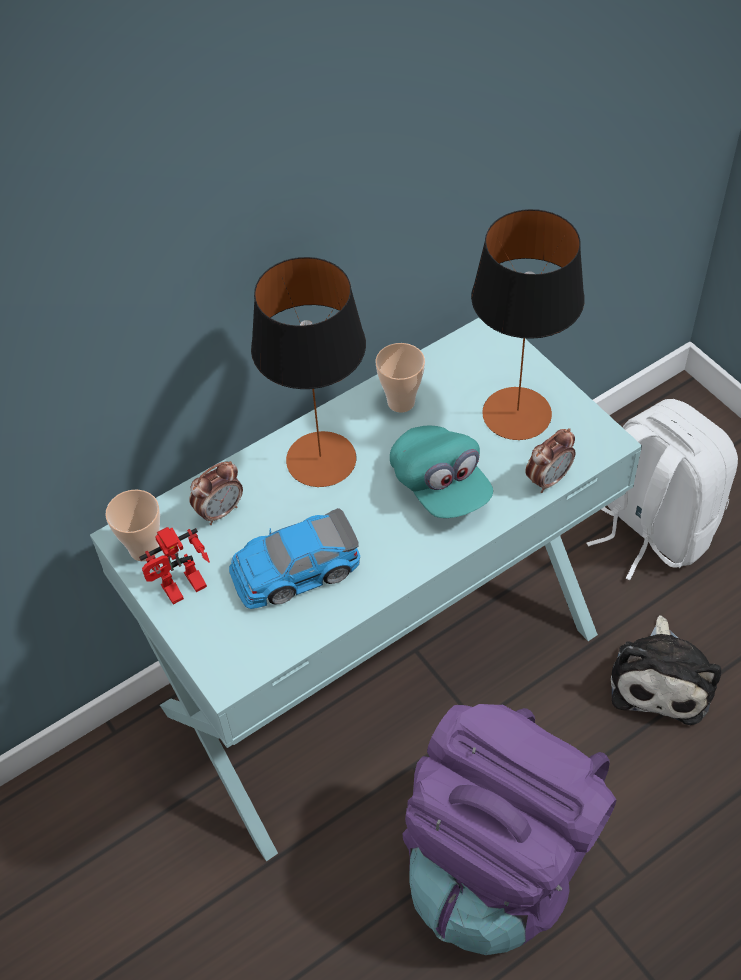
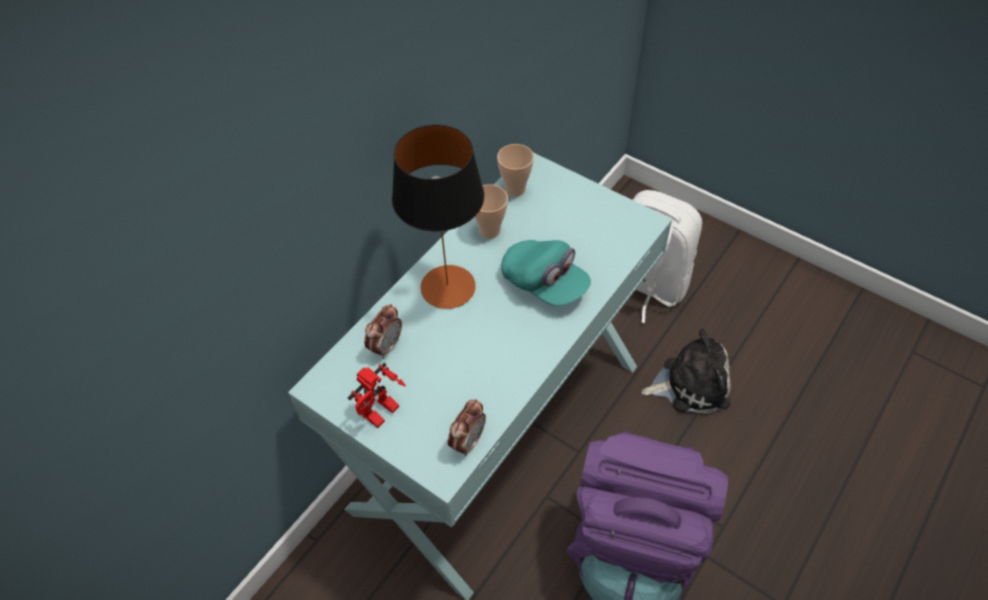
camera: 20 degrees left, 0 degrees up
(144, 549) = (337, 391): cup -> cup (515, 189)
(295, 569) = (462, 374): toy car -> none
(517, 414) = (577, 218): table lamp -> none
(548, 479) = (619, 259): alarm clock -> alarm clock (468, 441)
(661, 678) = (690, 383): plush toy -> plush toy turned 90 degrees counterclockwise

